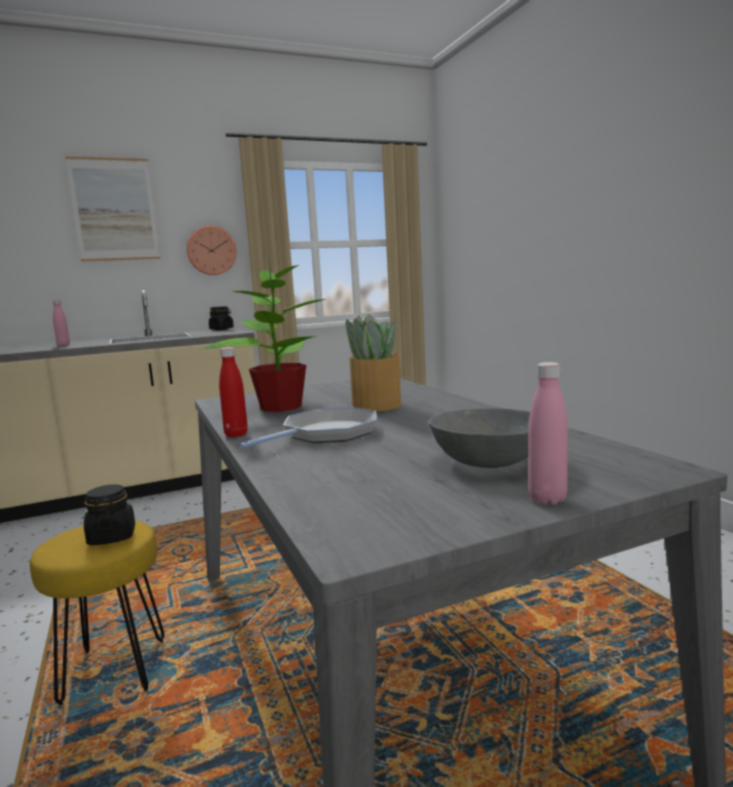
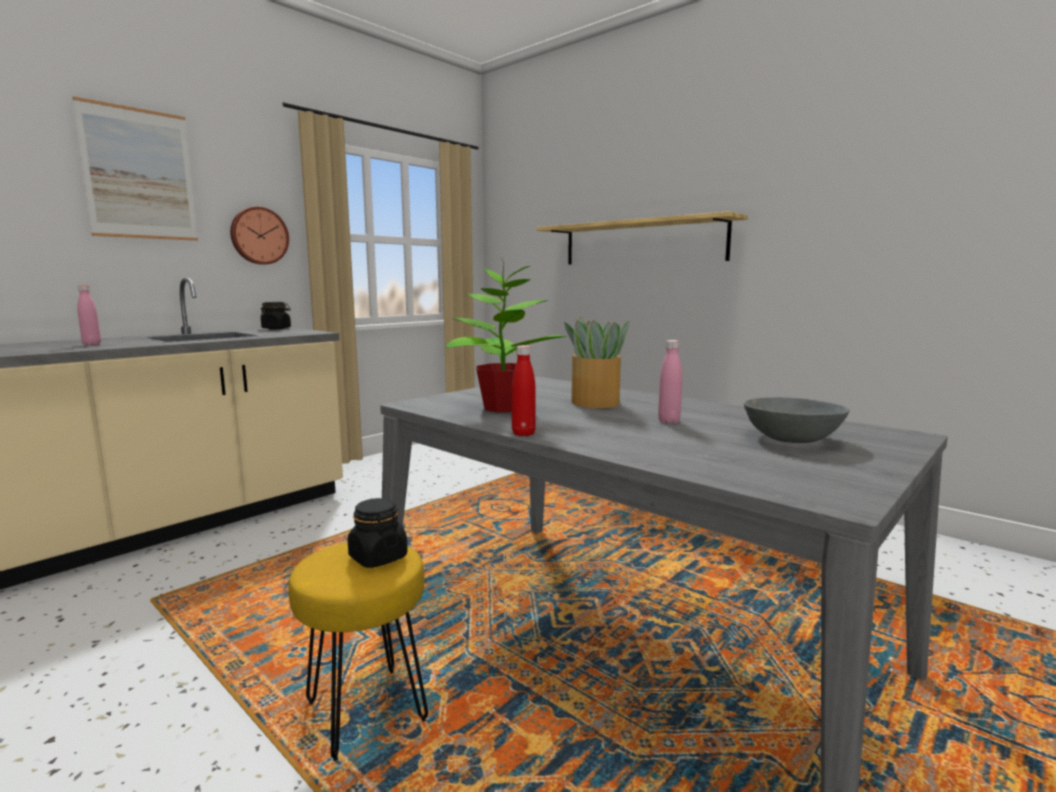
camera: 25 degrees left, 0 degrees up
(326, 434) = (610, 428): frying pan -> none
(547, 499) = (885, 459): pink bottle -> pink bottle (669, 421)
(571, 225) = (641, 243): none -> shelf

